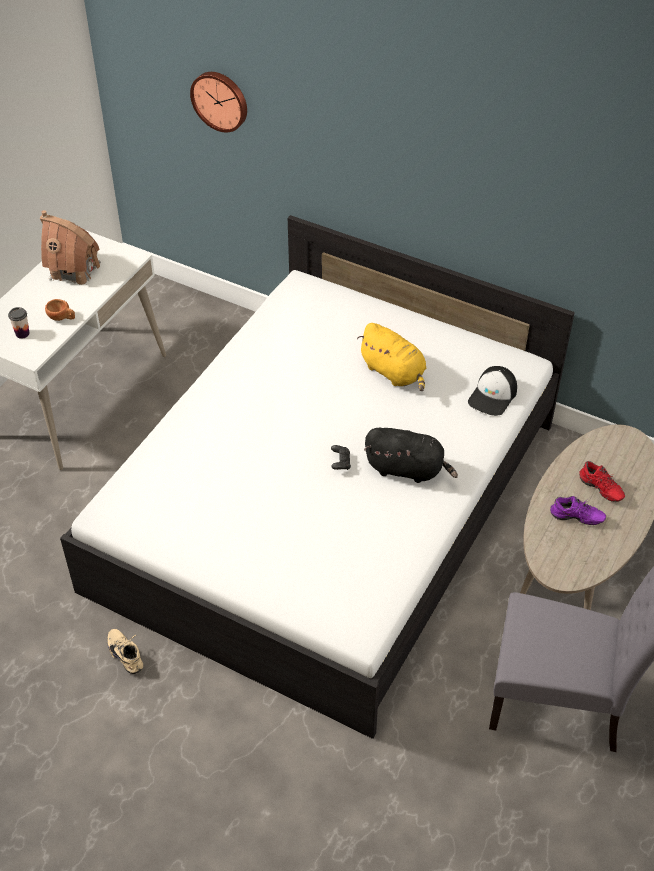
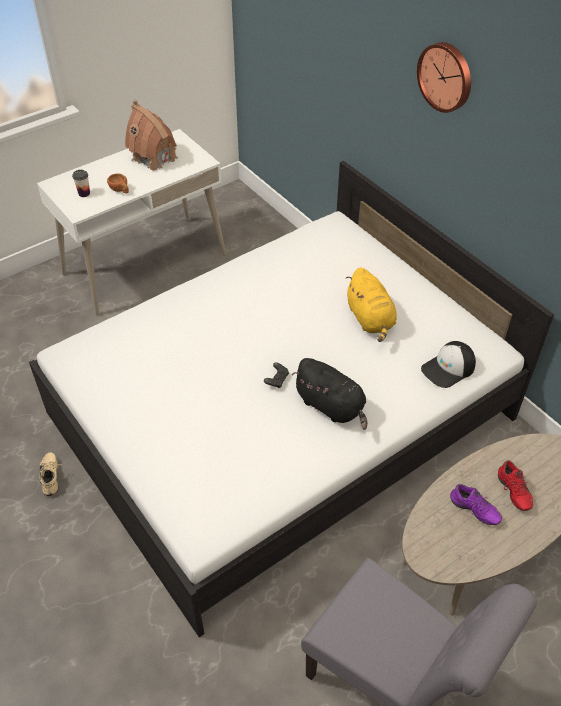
camera: 25 degrees right, 0 degrees up
(220, 100) = (307, 43): wall clock -> wall clock (446, 76)

